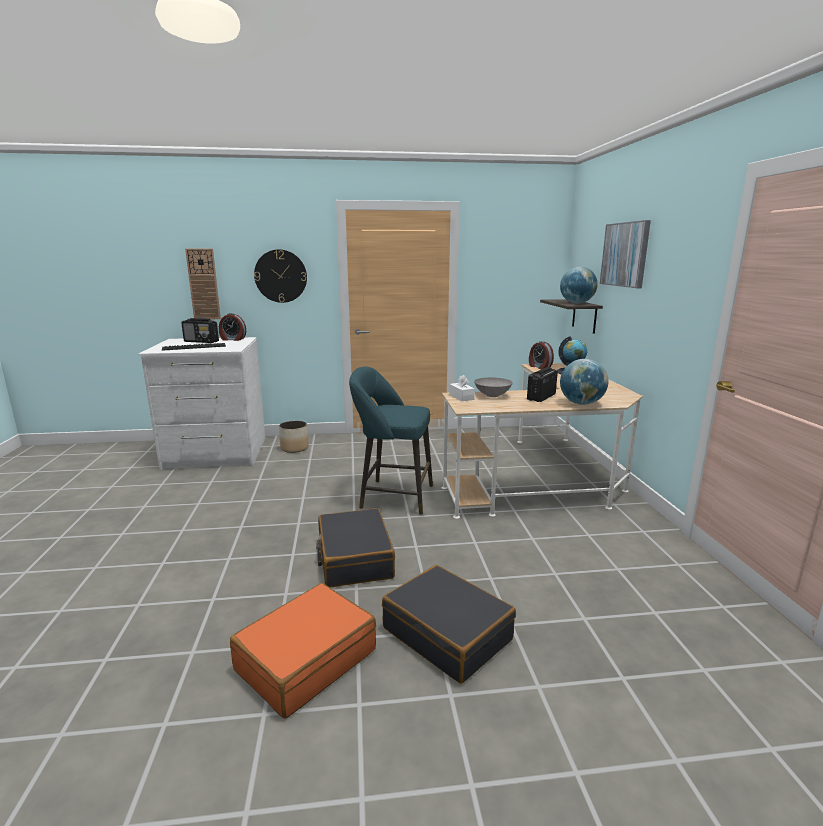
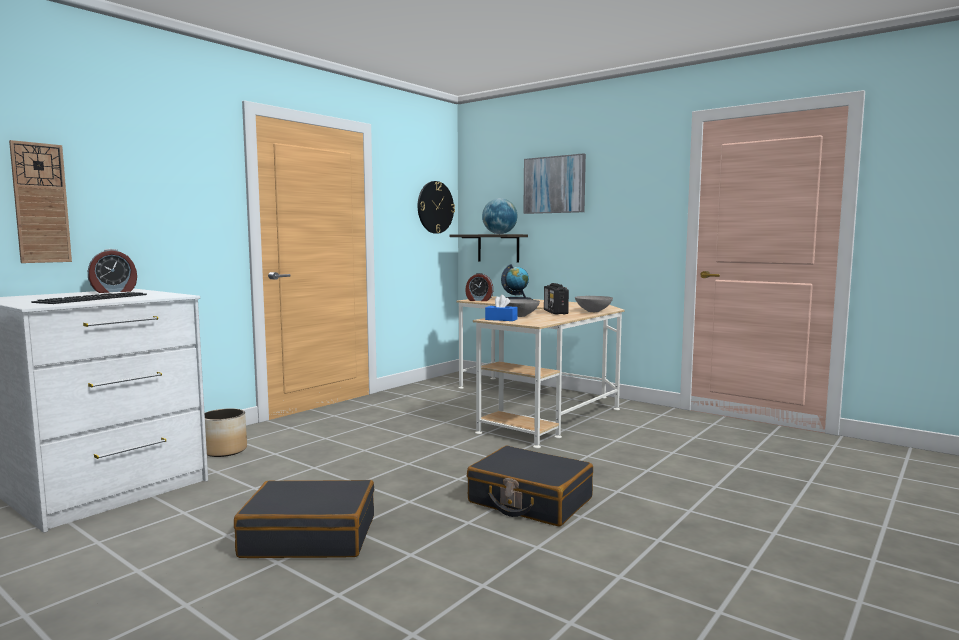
camera: 45 degrees left, 10 degrees down
(201, 341) = (70, 295): radio -> none
(280, 276) = (170, 196): wall clock -> wall clock (435, 207)
(306, 659) = (661, 570): orange suitcase -> none
(392, 496) = (449, 452): turquoise stool -> none
(447, 633) = (698, 508): black suitcase -> black suitcase (310, 536)
(461, 397) = (501, 319): white tissue box -> blue tissue box
(581, 403) = (594, 311): globe -> grey bowl

